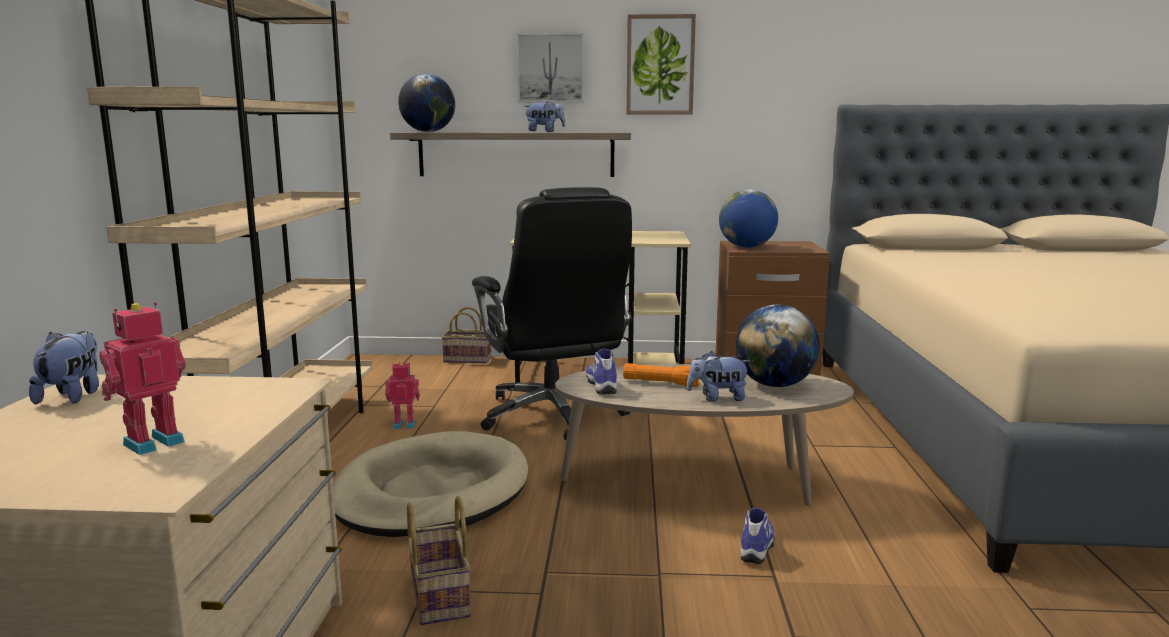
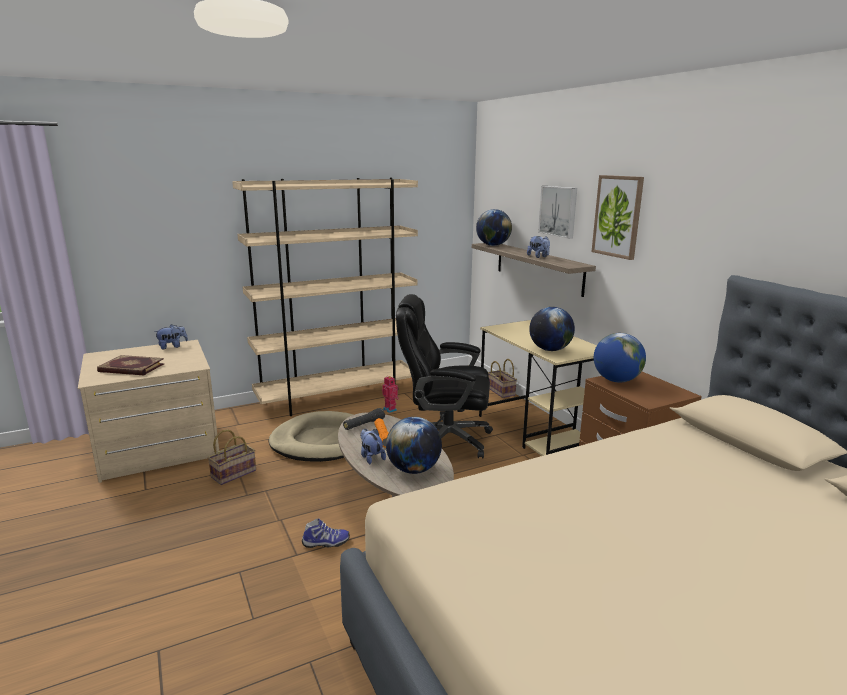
camera: 60 degrees right, 5 degrees up
(152, 442) = (131, 368): toy robot -> book
(553, 416) = (444, 439): black office chair -> black office chair turned 60 degrees clockwise
(603, 386) = (364, 424): shoe -> black flashlight
(645, 239) = (550, 350): none -> globe

